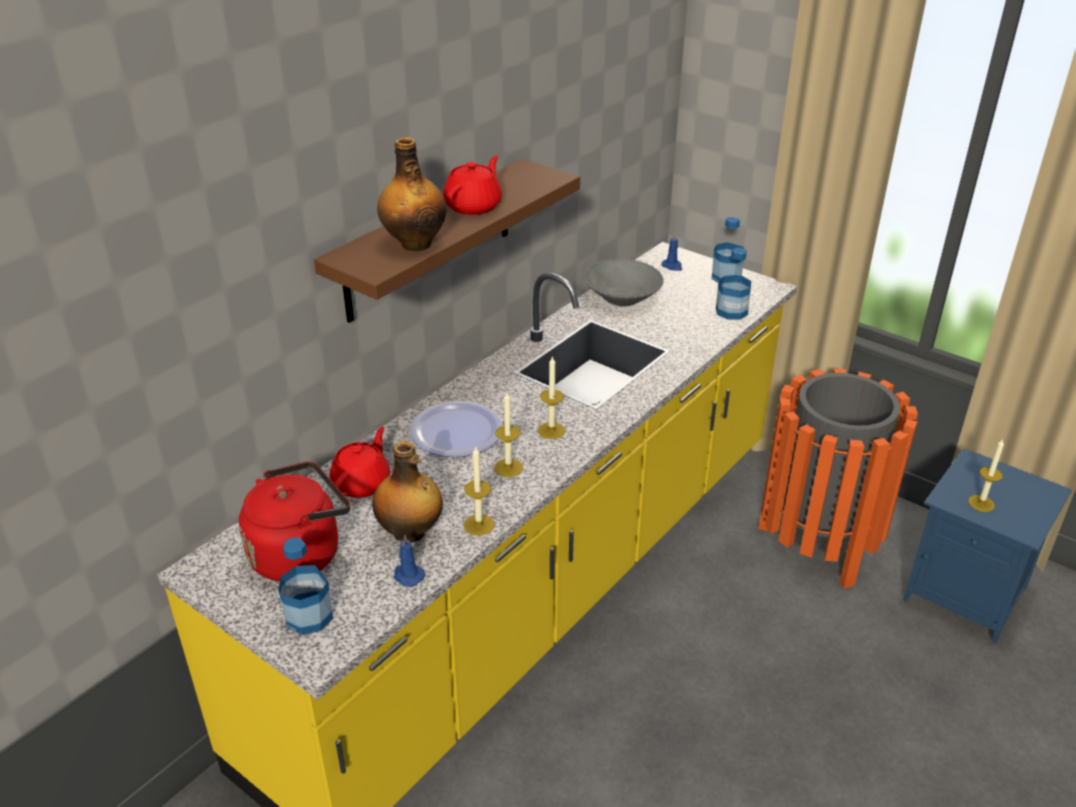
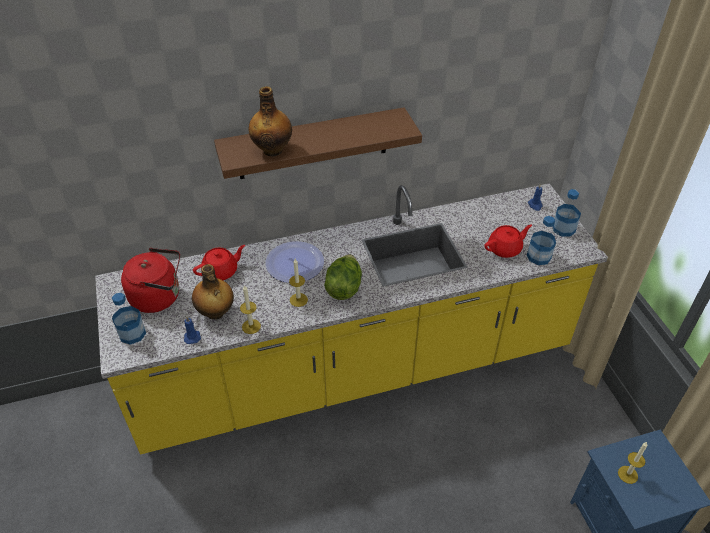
camera: 35 degrees right, 10 degrees up
(474, 206) = (334, 134): red teapot -> red teapot (505, 249)
(551, 430) = (343, 288): candle -> lettuce
(622, 297) = (478, 215): grey bowl -> none
(818, 545) = (548, 435): orange trash can -> none

